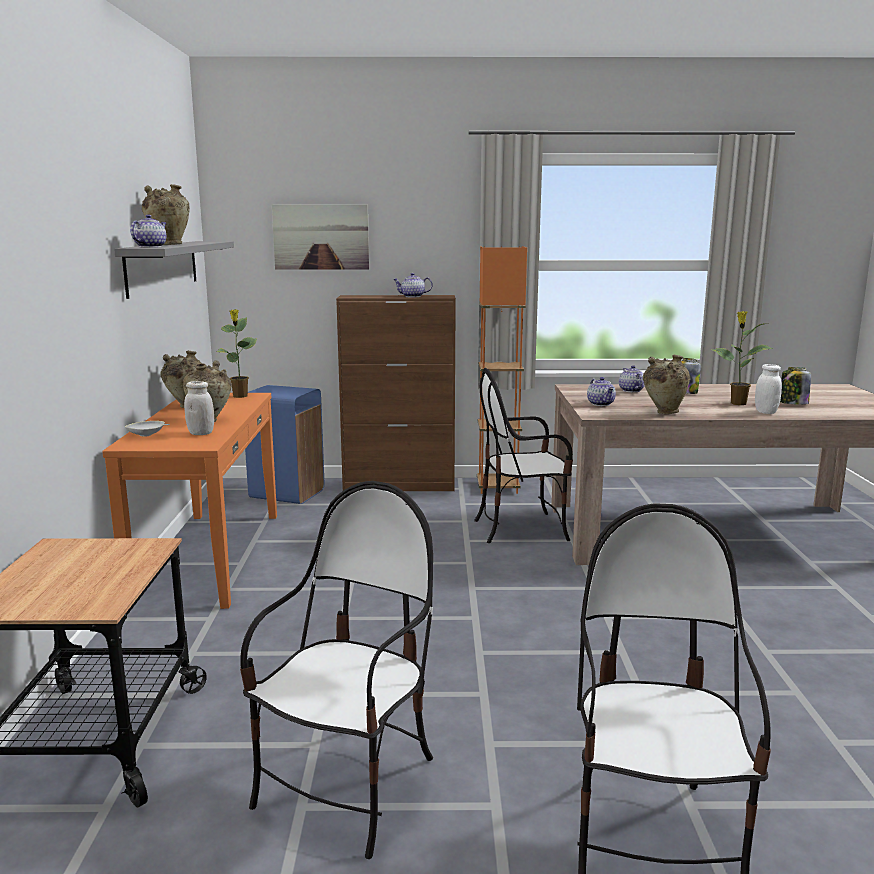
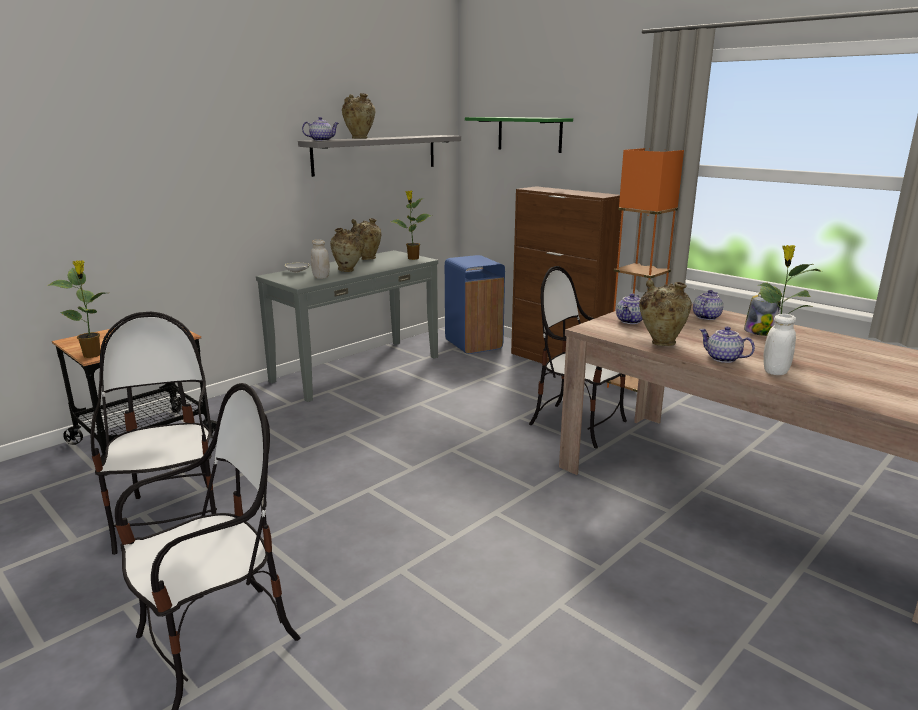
camera: 45 degrees right, 5 degrees up
(95, 606) = (93, 355): none -> potted plant
(209, 556) = (356, 368): orange console table -> grey console table
(321, 237) = (529, 134): picture -> green shelf
(349, 787) = (171, 518): chair -> chair turned 90 degrees counterclockwise
(412, 296) = (576, 193): teapot -> teapot (722, 359)
(793, 403) = (849, 373): jar -> none

